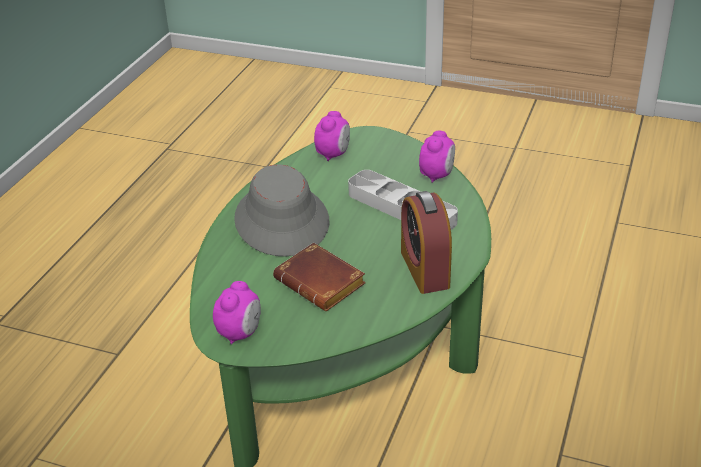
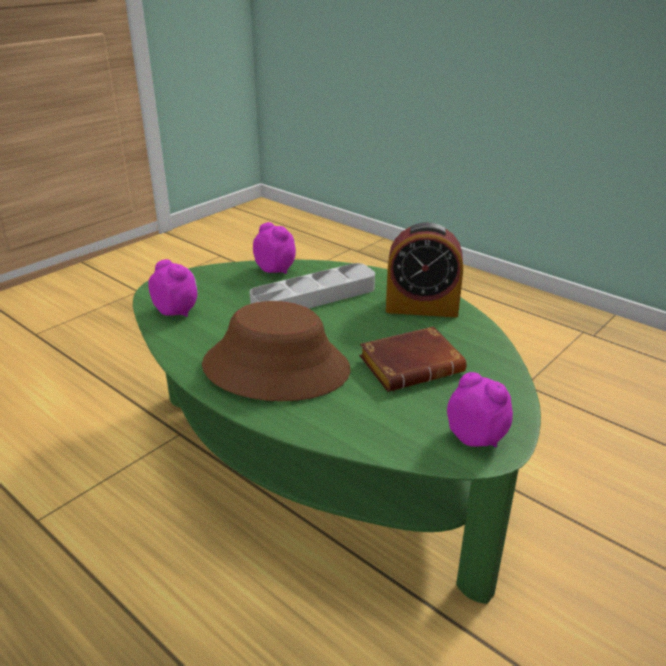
camera: 70 degrees left, 5 degrees down
(282, 221) = (276, 367): grey hat -> brown hat

